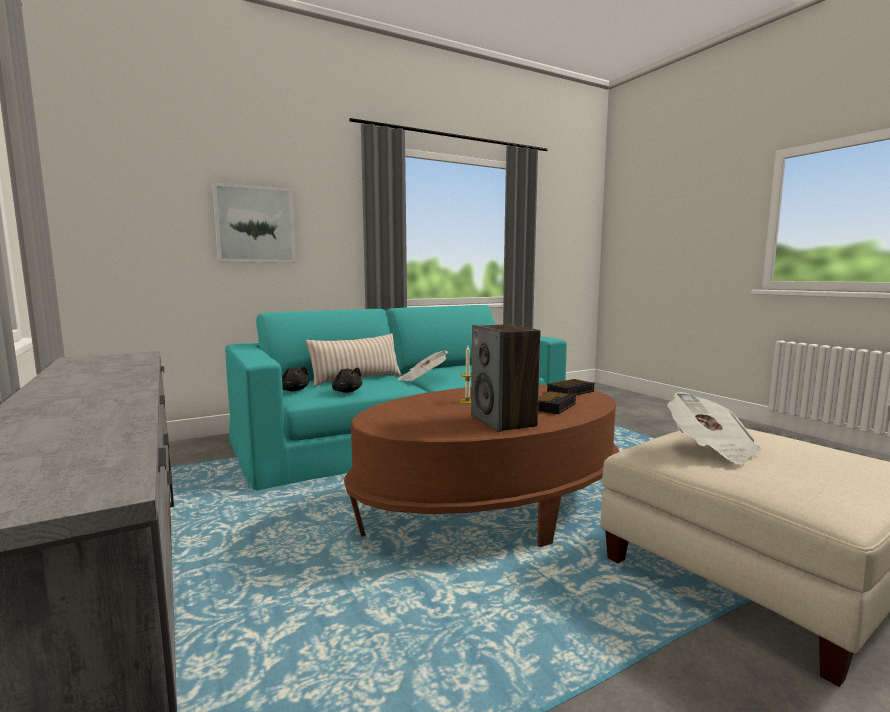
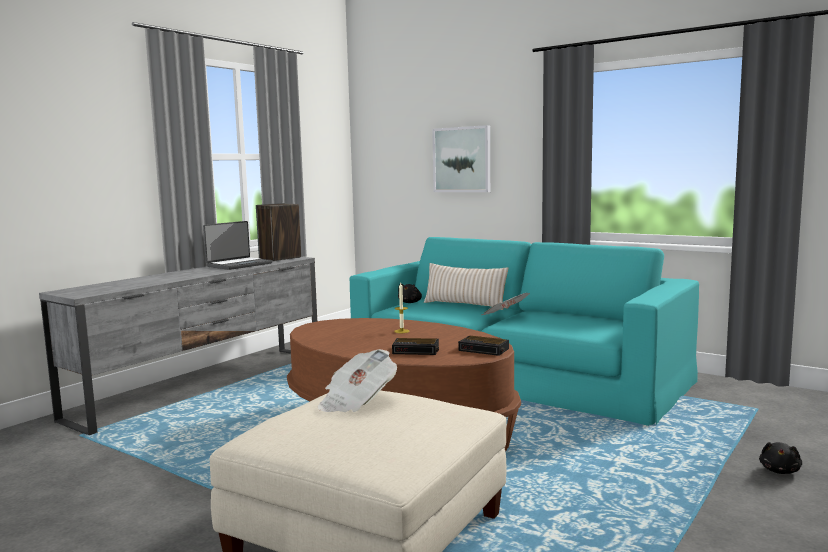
camera: 65 degrees right, 0 degrees up
(93, 374) = (239, 265): none -> laptop
(347, 391) = (424, 311): black plush toy -> black plush toy (780, 471)
(503, 421) = (352, 345): speaker -> speaker (280, 258)

